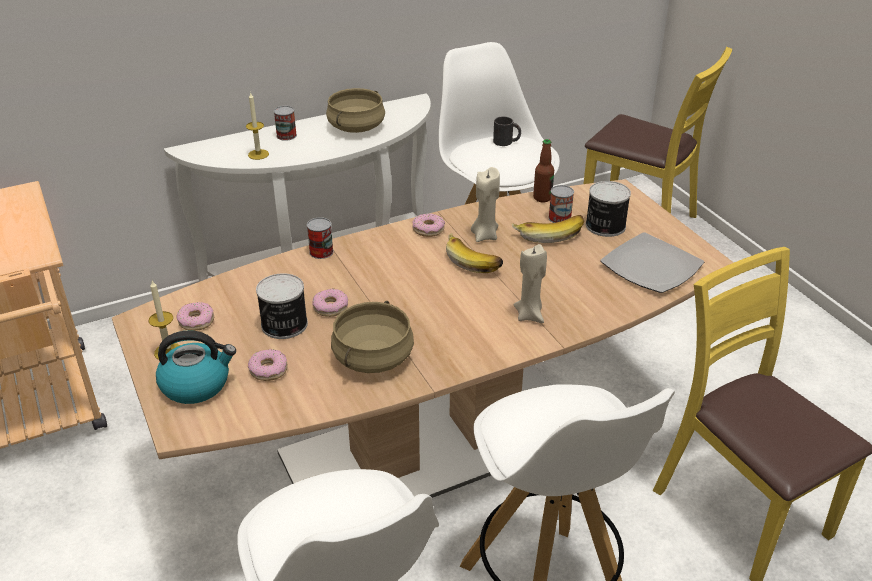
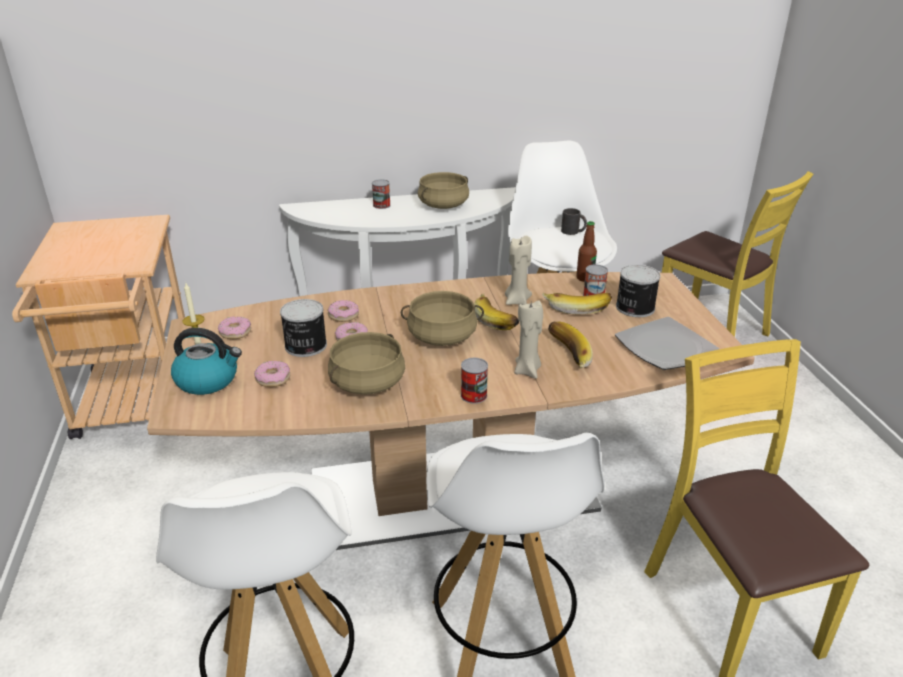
camera: 15 degrees right, 5 degrees down
(258, 154) = (351, 216): candle -> none
(321, 252) = (366, 295): can -> can (474, 395)
(426, 290) = (442, 336): none -> beige cooking pot
(428, 229) = (468, 290): donut -> donut (343, 315)
(560, 291) = (566, 355): none -> banana

